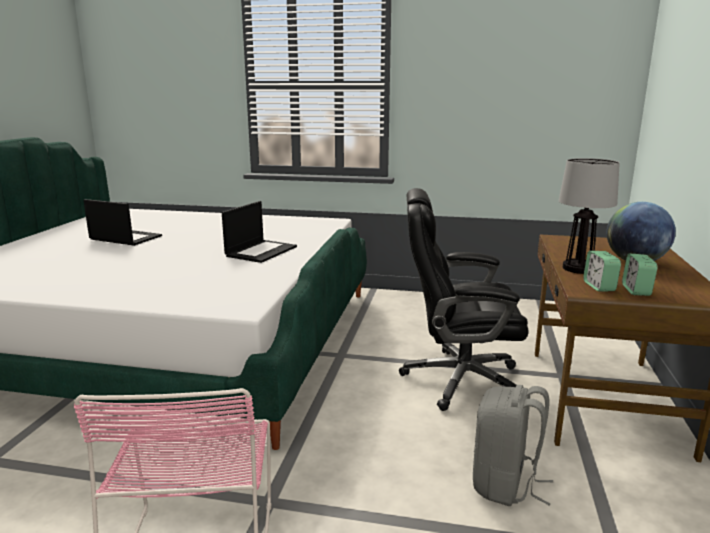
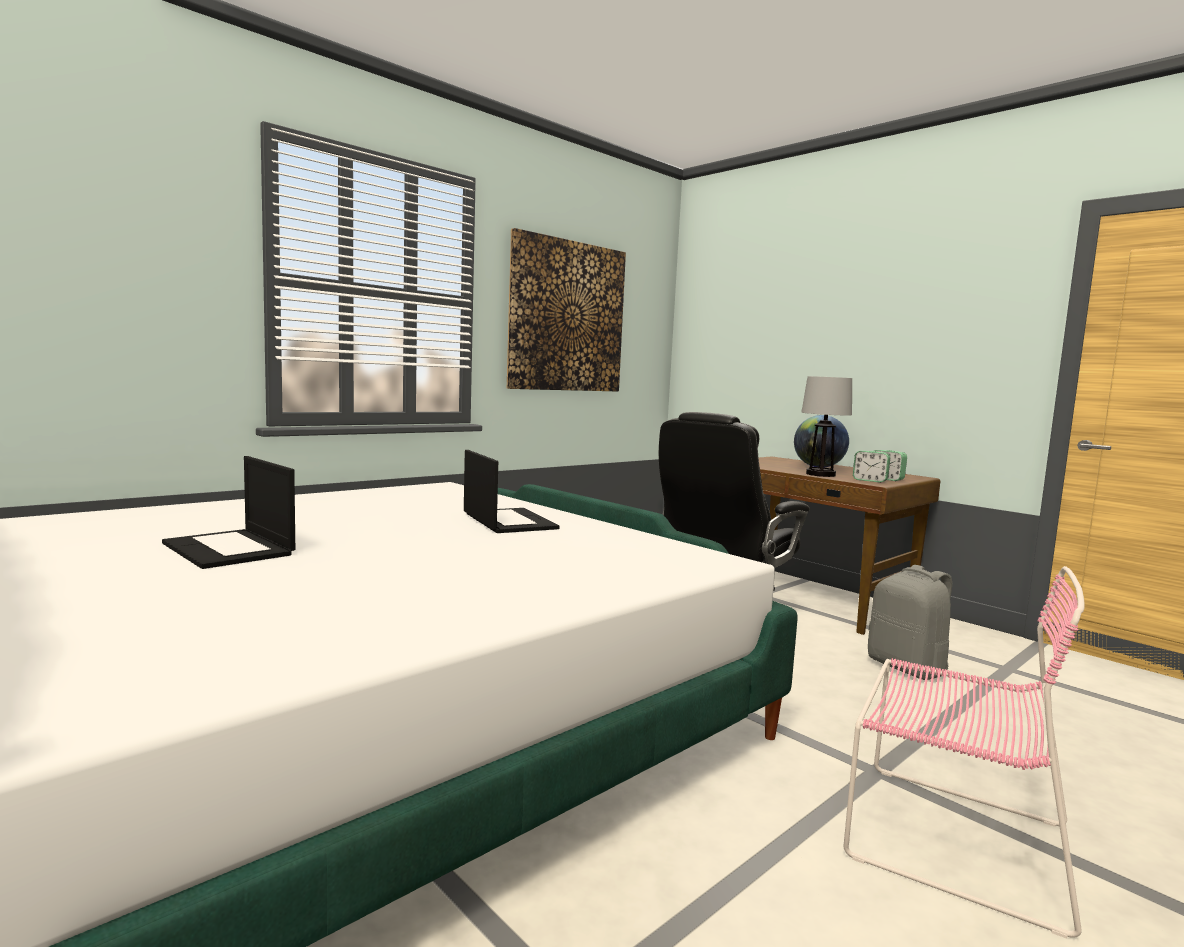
camera: 55 degrees left, 10 degrees down
(124, 238) = (230, 549): laptop -> laptop turned 105 degrees counterclockwise
(488, 87) = (567, 316): none -> picture

